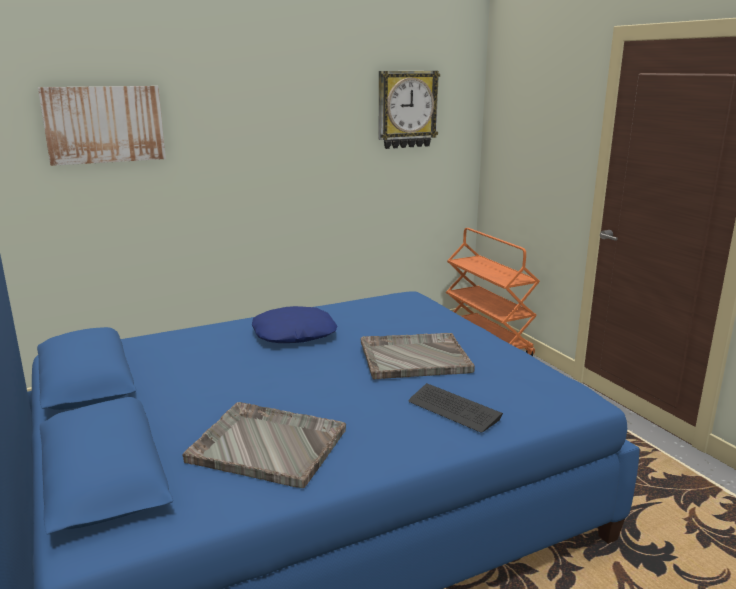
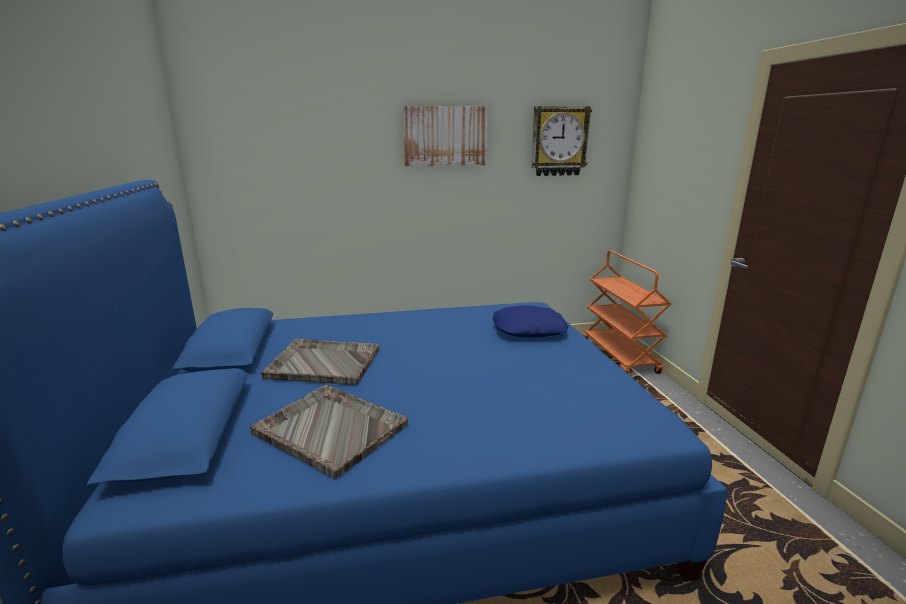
camera: 15 degrees right, 0 degrees up
(104, 124) = (297, 147): picture -> picture (445, 136)
(294, 333) = (415, 329): blue pillow -> blue pillow (528, 329)
(413, 358) = (507, 363): grey tray -> grey tray (323, 363)
(453, 409) = (520, 419): keyboard -> none

